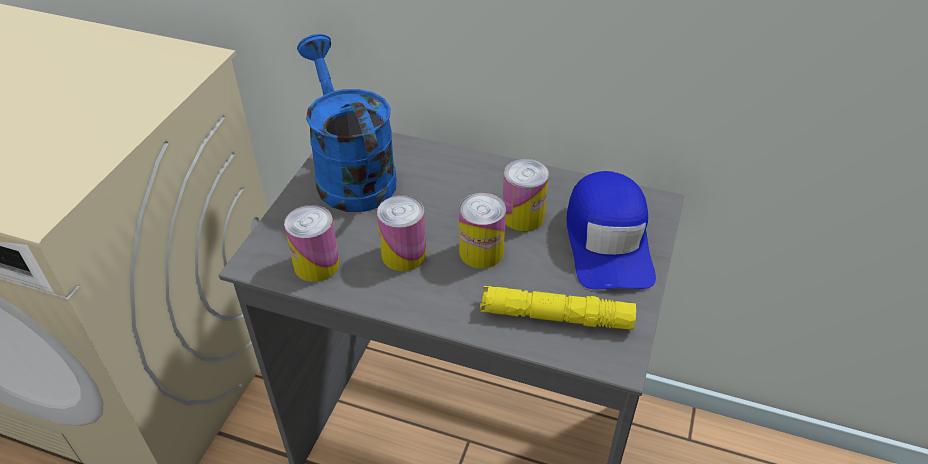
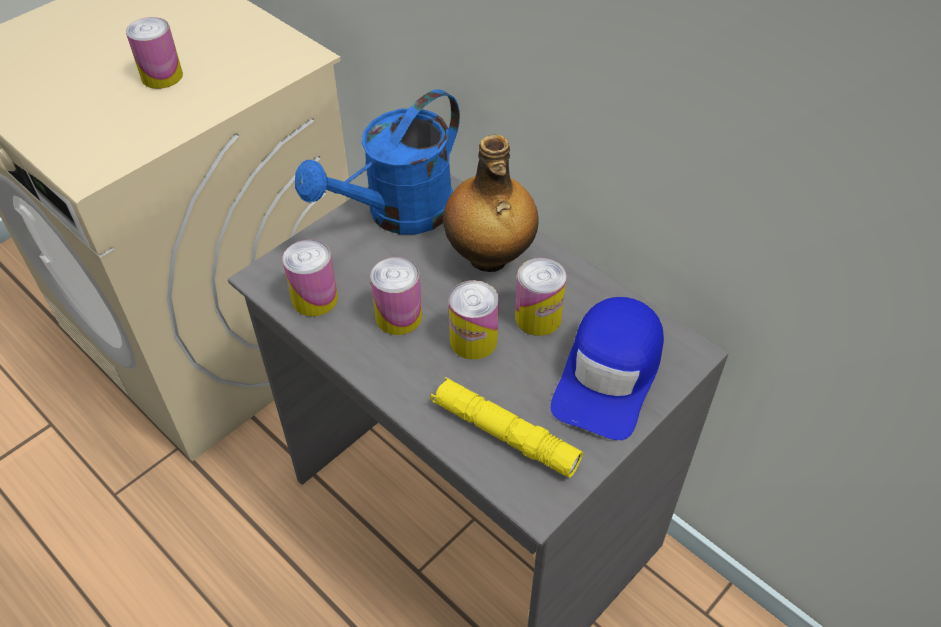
camera: 25 degrees right, 5 degrees up
(63, 108) = (162, 76): none -> can
(350, 173) = (398, 215): blue watering can -> blue watering can turned 135 degrees counterclockwise
(452, 183) = (489, 258): none -> bottle

